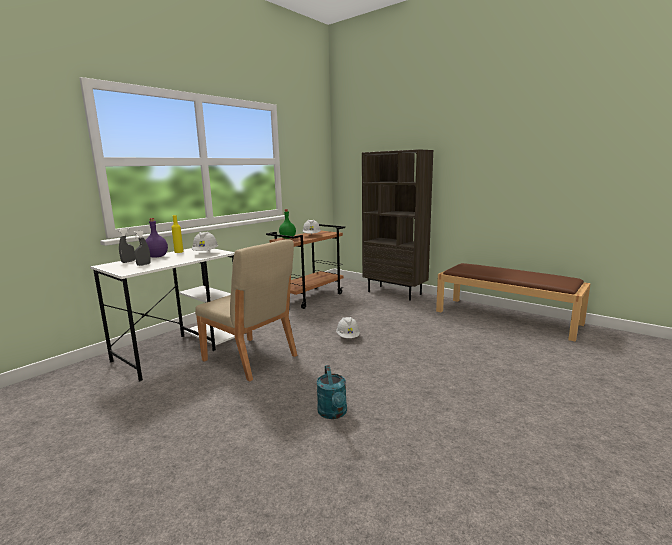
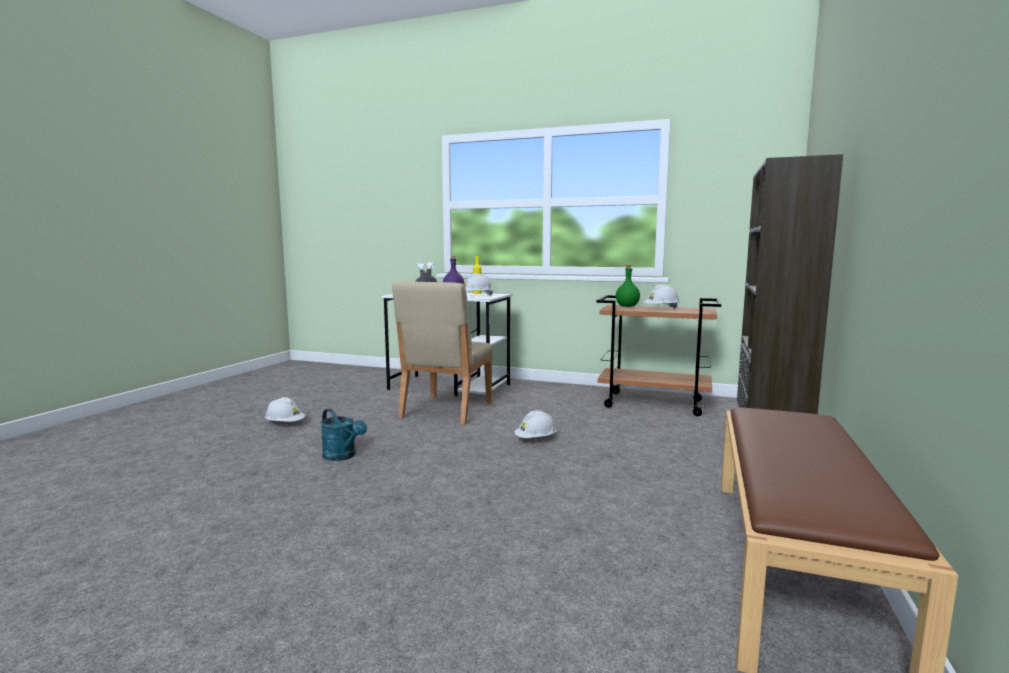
camera: 70 degrees right, 5 degrees down
(197, 453) = (285, 424): none -> white hard hat
(333, 413) = (343, 456): turquoise watering can -> turquoise watering can turned 105 degrees counterclockwise

